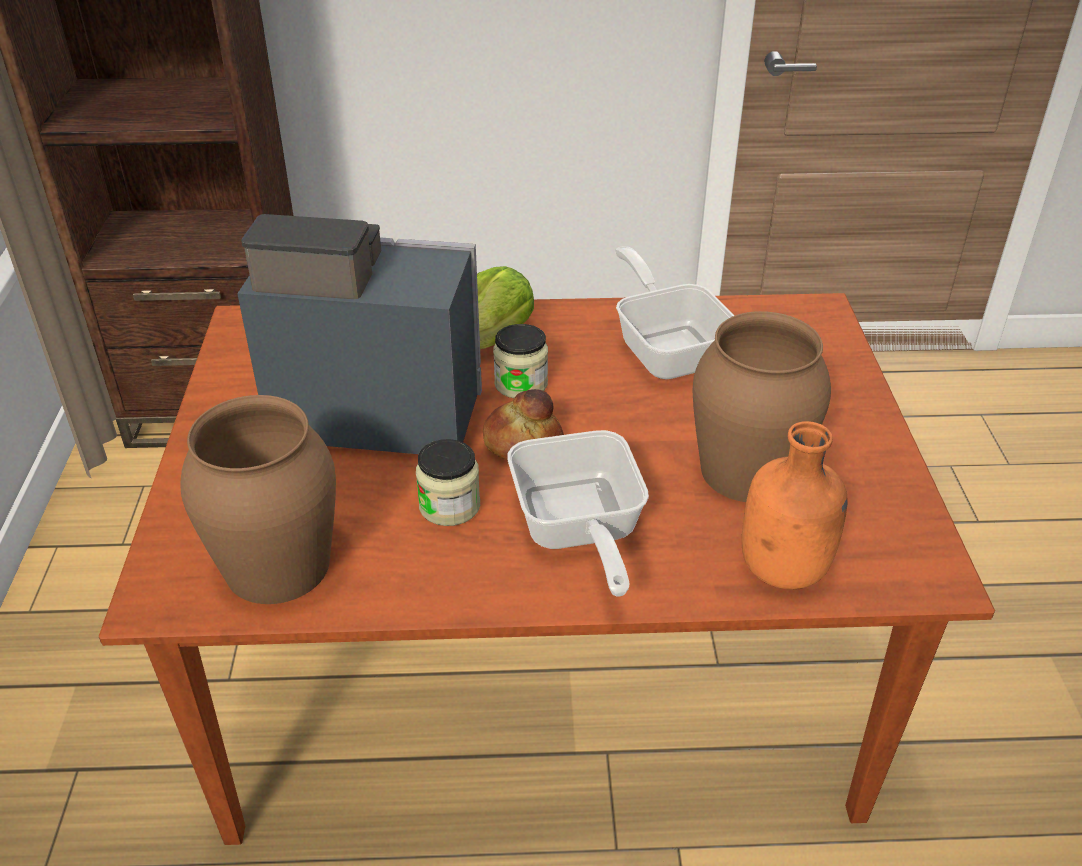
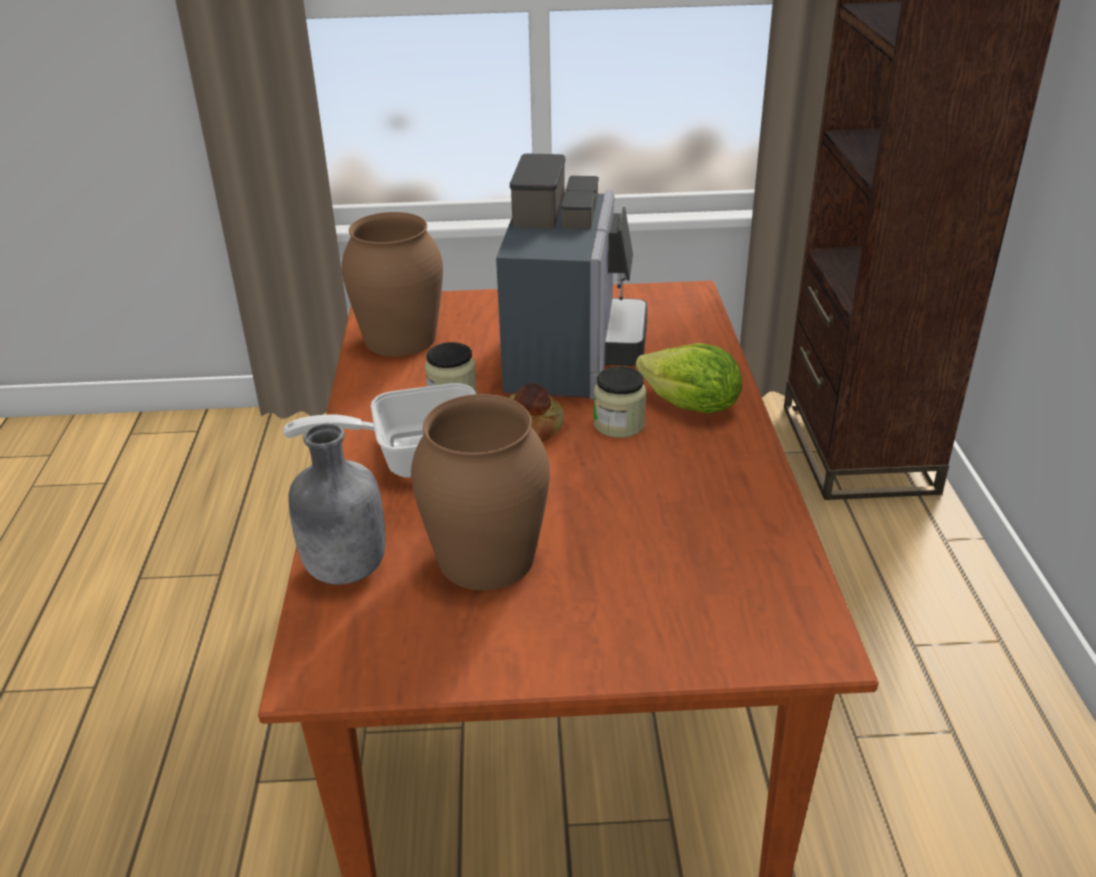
camera: 90 degrees right, 5 degrees down
(668, 347) = (698, 514): frying pan -> none
(785, 570) = (344, 570): orange bottle -> grey bottle

